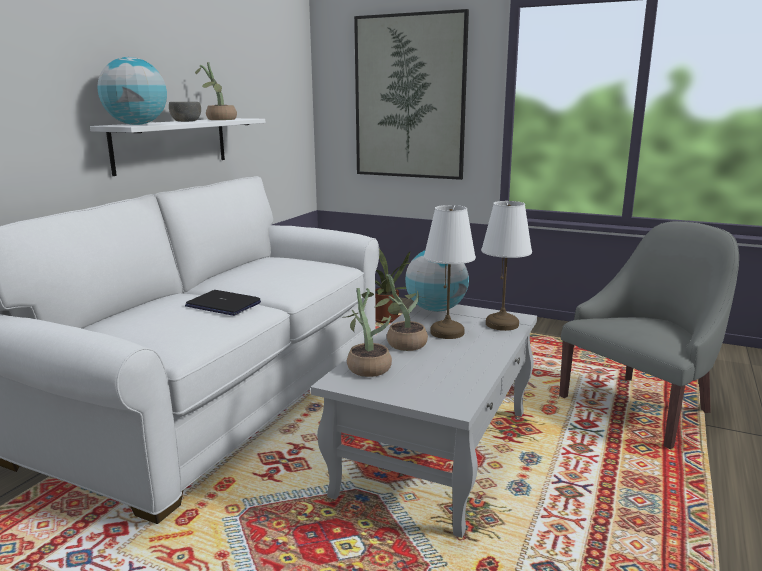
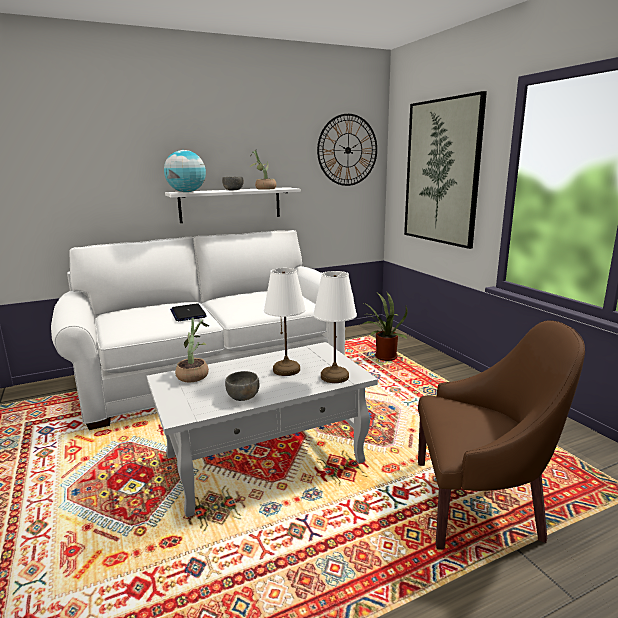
camera: 40 degrees right, 0 degrees up
(281, 69) = (347, 150): none -> wall clock
(401, 343) = (243, 368): potted plant -> none
(435, 309) = (317, 352): globe -> none
(468, 367) = (243, 397): none -> grey bowl
(641, 406) = (479, 503): grey armchair -> brown armchair

